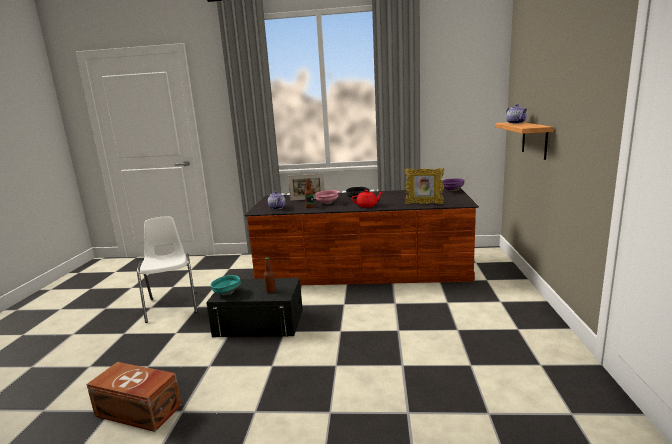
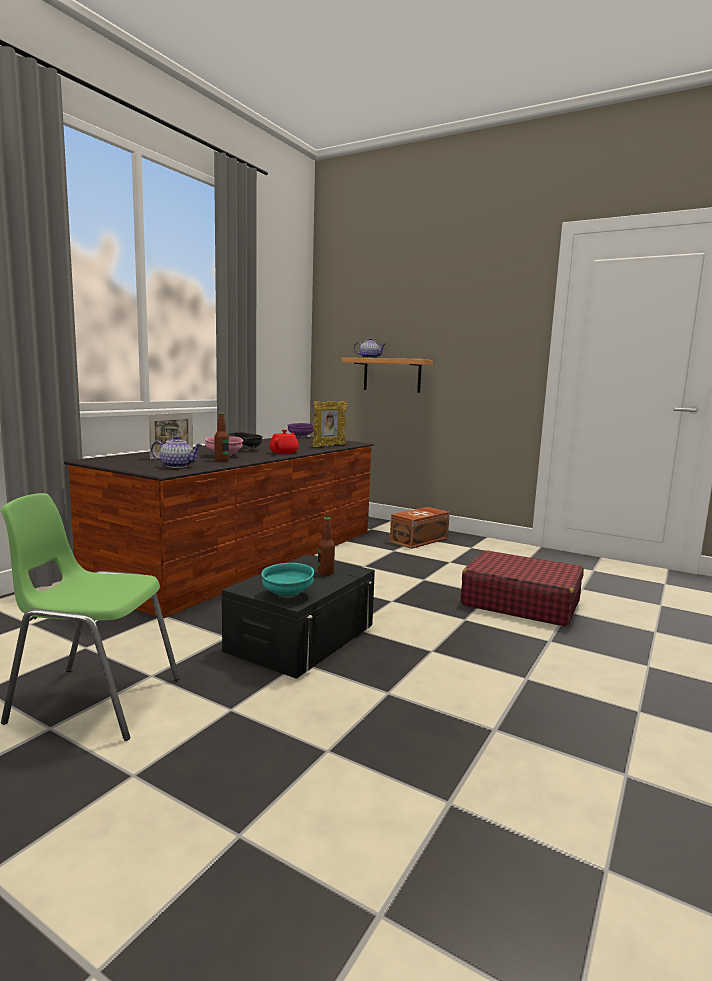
camera: 65 degrees left, 5 degrees down
(138, 411) = (471, 770): brown storage box -> brown storage box (420, 540)
(172, 305) = (94, 700): white chair -> green chair
(400, 383) = (520, 603): none -> red suitcase

